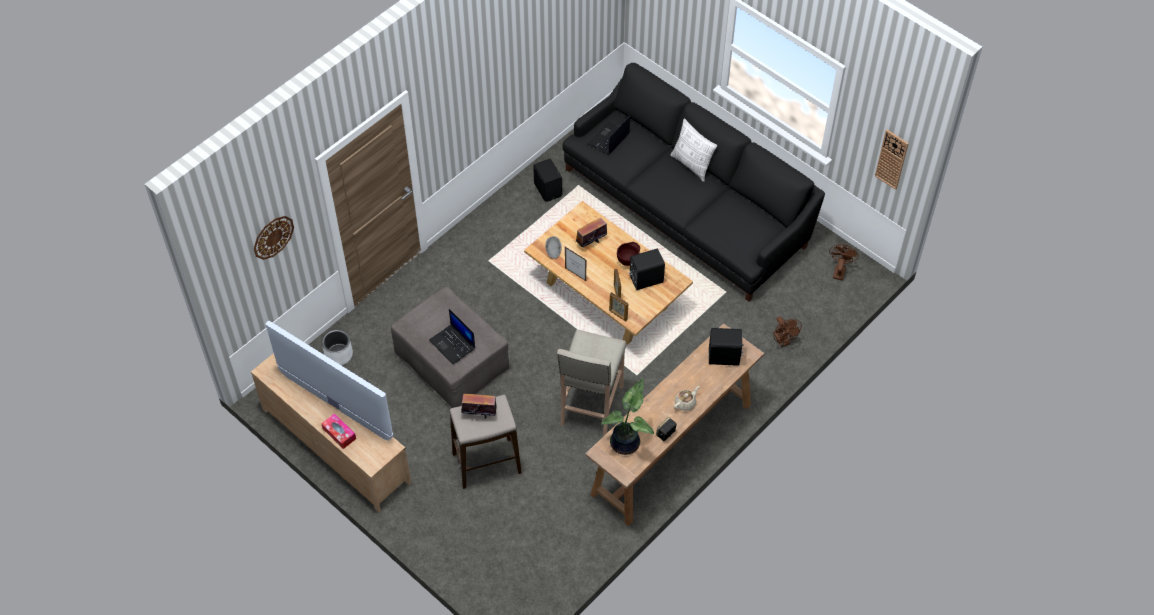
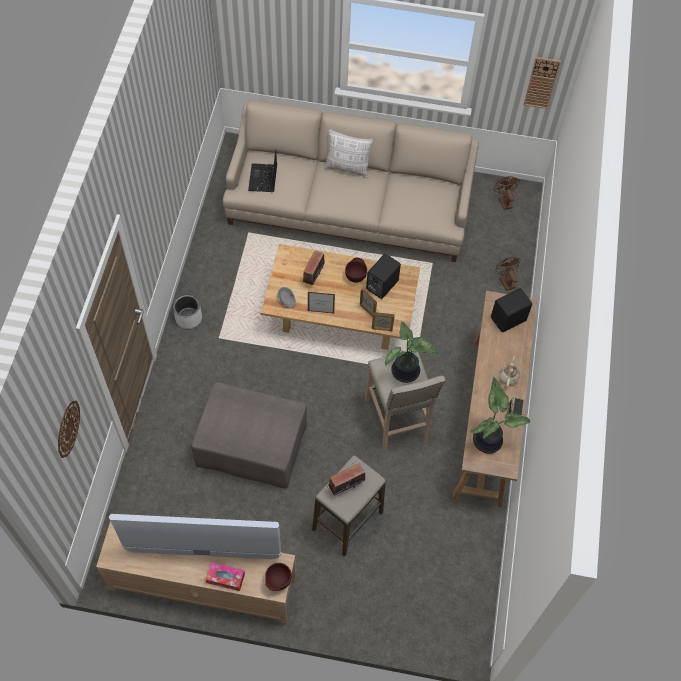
camera: 35 degrees left, 5 degrees up
(338, 354) = (145, 496): white planter -> white planter (188, 318)
(376, 459) = (277, 582): none -> brown bowl
(453, 344) = (263, 432): laptop -> none
(548, 189) = (225, 248): black speaker -> none
(599, 354) = (405, 373): none -> potted plant
(687, 205) = (349, 205): black sofa -> beige sofa
(783, 341) = (505, 281): brown fan -> brown fan turned 150 degrees counterclockwise

